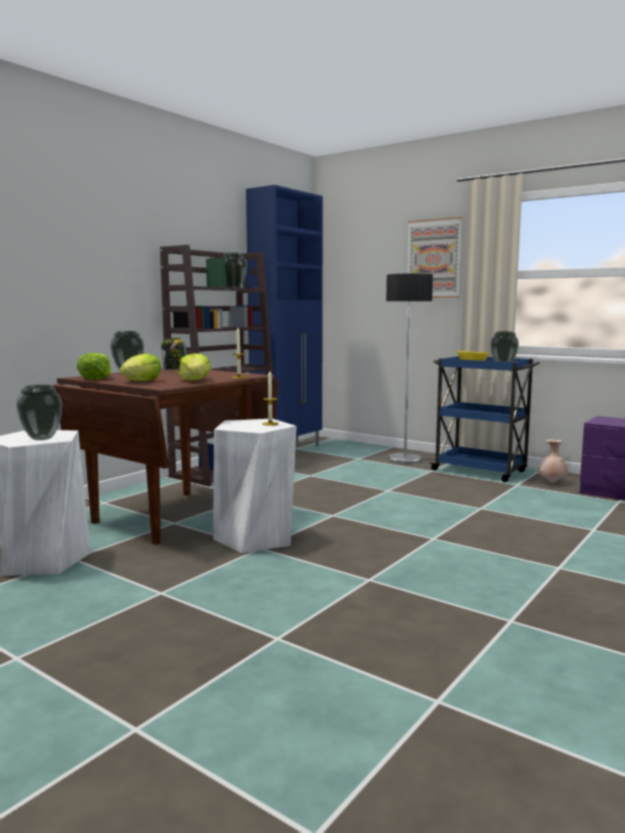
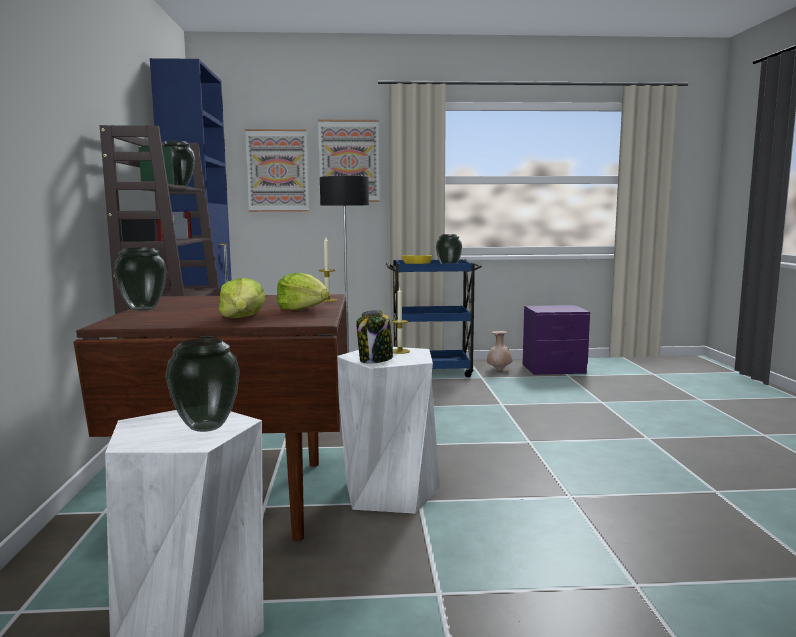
camera: 40 degrees left, 0 degrees up
(96, 378) = (151, 322): lettuce -> none
(175, 369) = (185, 299): jar -> jar (375, 360)
(375, 270) = (277, 171): none -> picture

